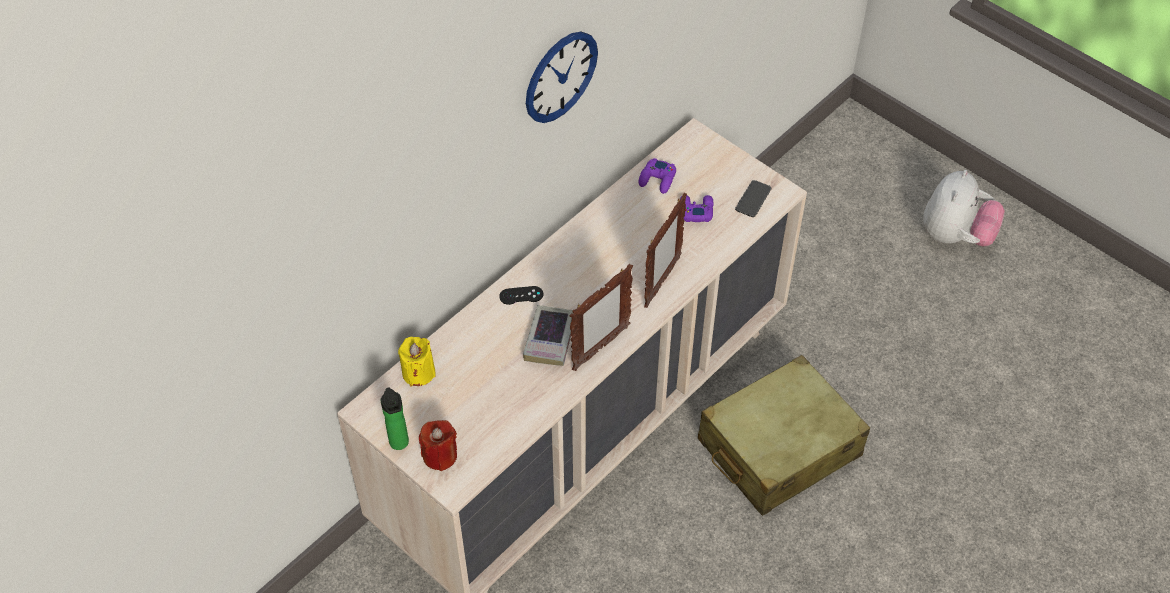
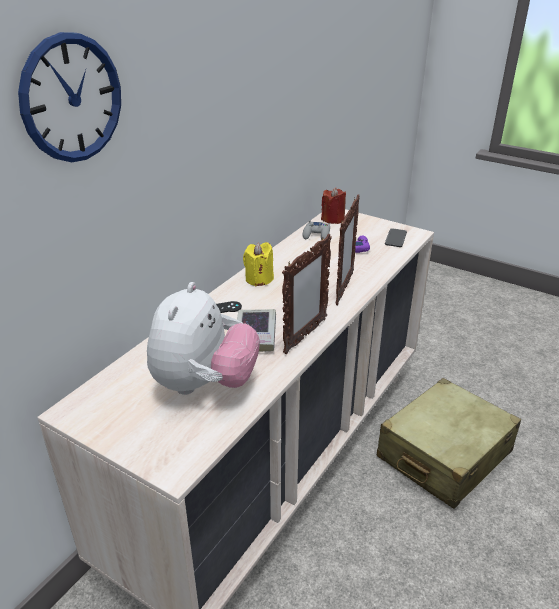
camera: 10 degrees left, 20 degrees down
(400, 444) = (109, 437): bottle -> none
(418, 372) = (127, 373): yellow candle -> yellow candle (259, 279)
(440, 455) = (156, 441): red candle -> red candle (333, 219)
(560, 76) = (241, 92): wall clock -> wall clock (72, 99)
(657, 179) = (317, 235): purple game controller -> grey game controller
(955, 235) = (504, 310): plush toy -> plush toy (204, 384)

